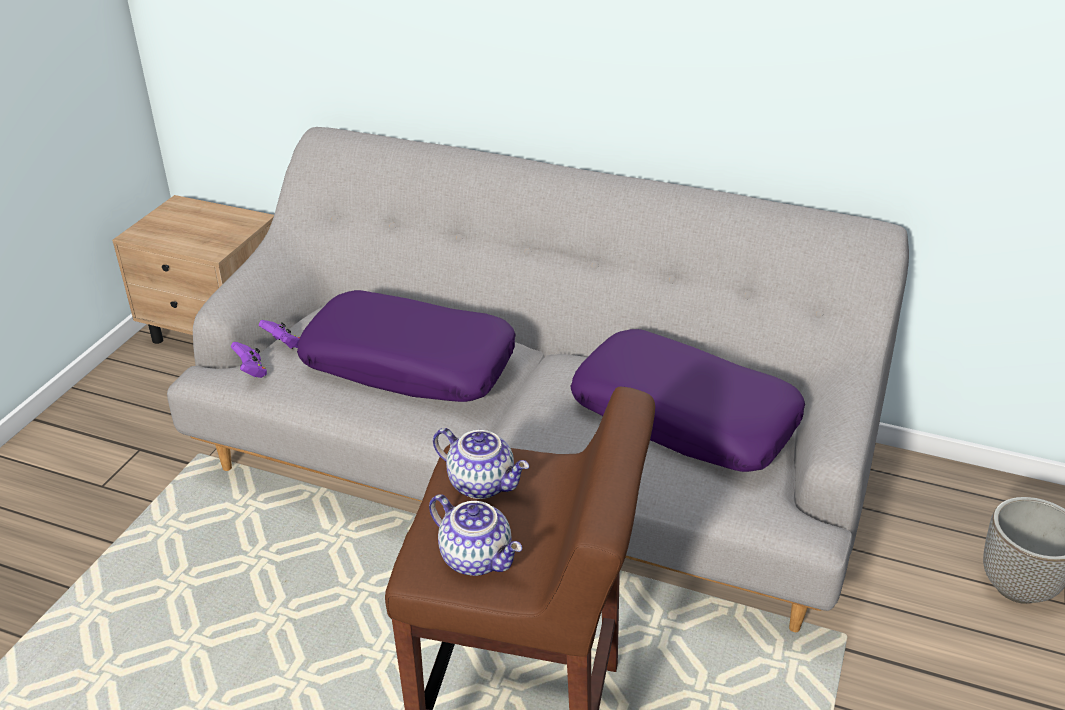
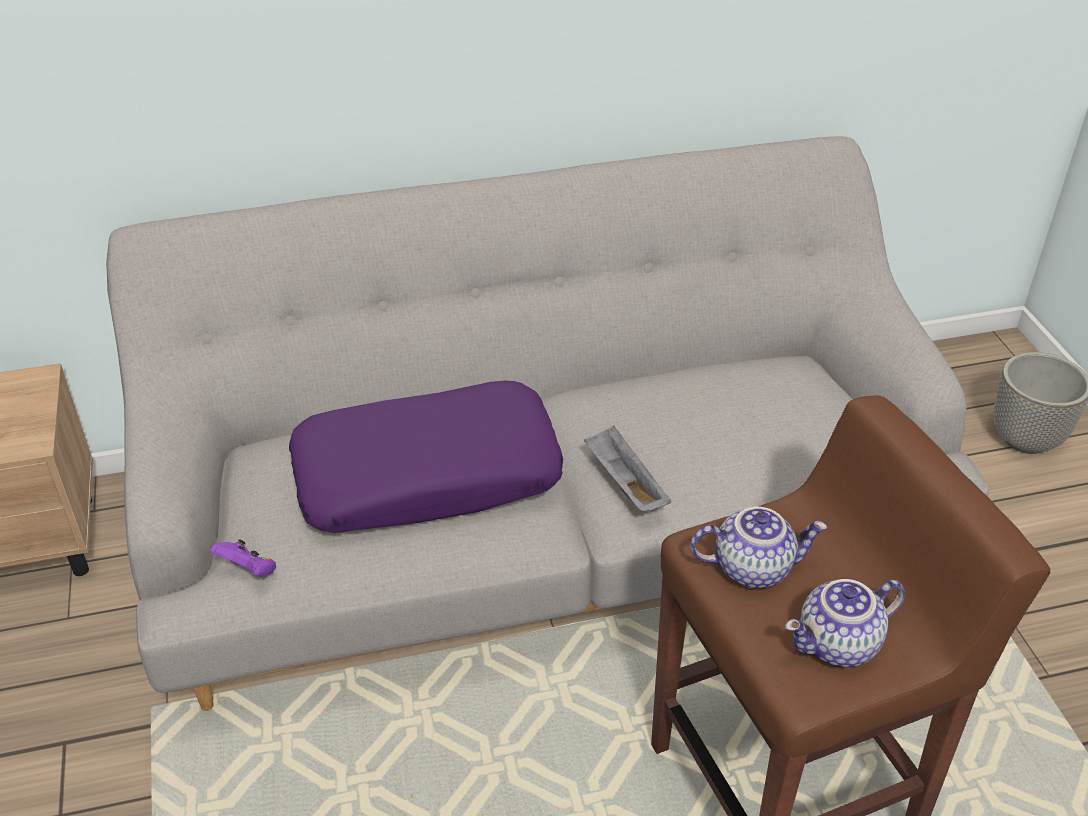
camera: 35 degrees left, 5 degrees up
(284, 344) = (256, 520): purple game controller -> none
(477, 558) = (838, 646): teapot -> teapot turned 150 degrees clockwise
(532, 425) = (624, 483): none -> grey tray
(685, 417) = (751, 407): purple pillow -> none

